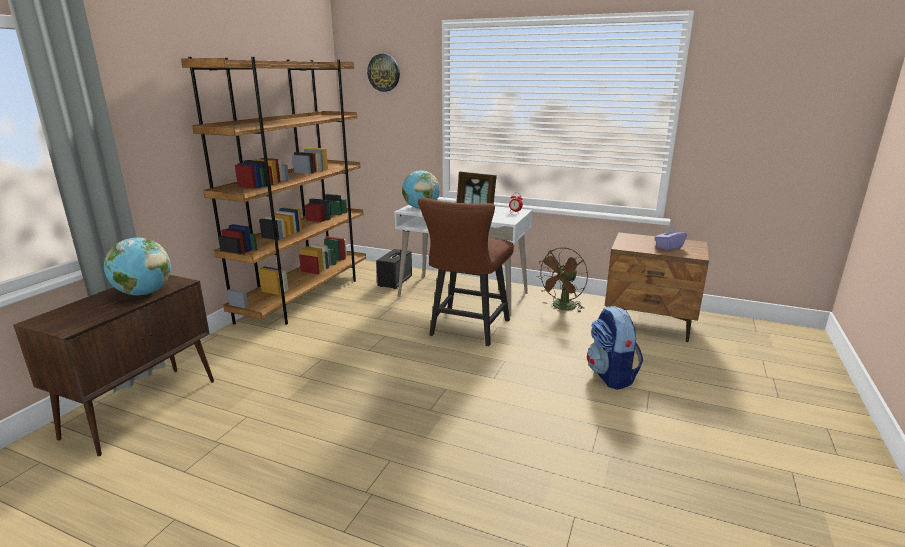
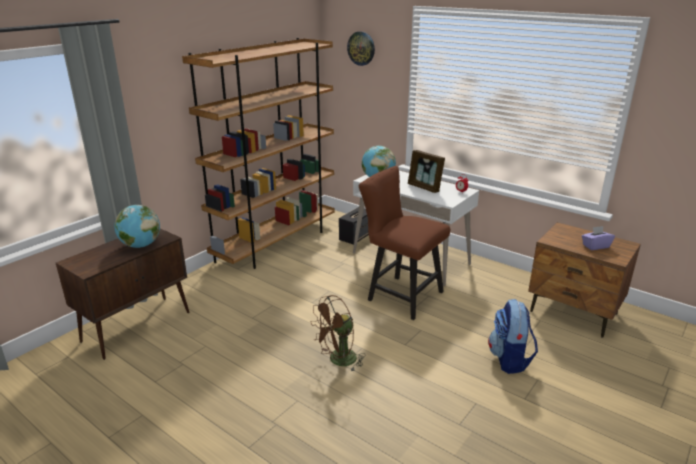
camera: 15 degrees right, 5 degrees up
(466, 330) = (400, 295): brown chair -> brown chair turned 90 degrees clockwise
(562, 308) = (497, 284): brown fan -> brown fan (338, 361)

